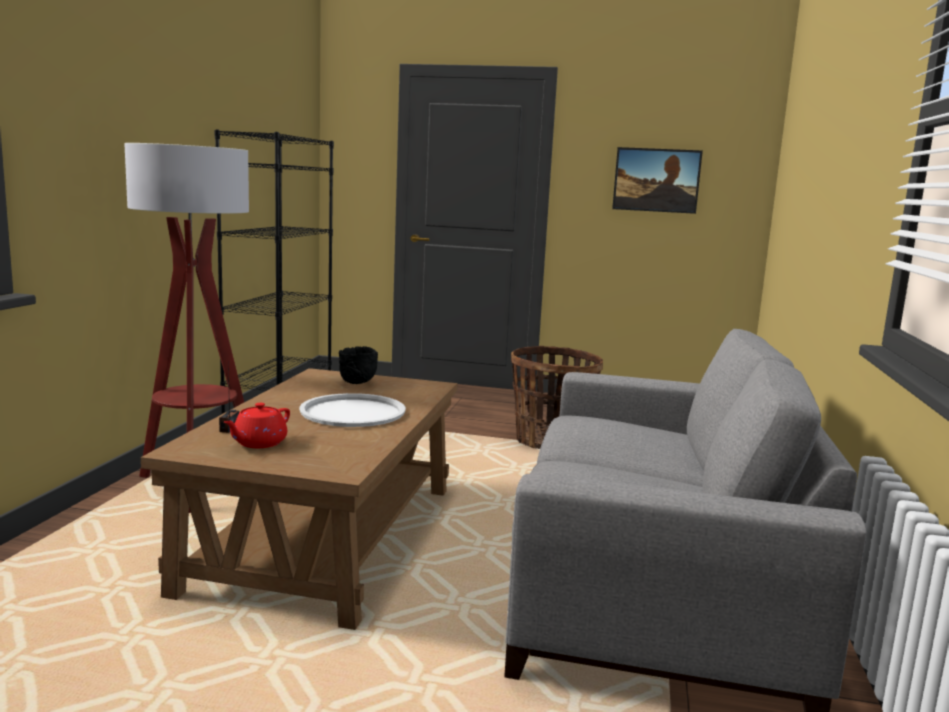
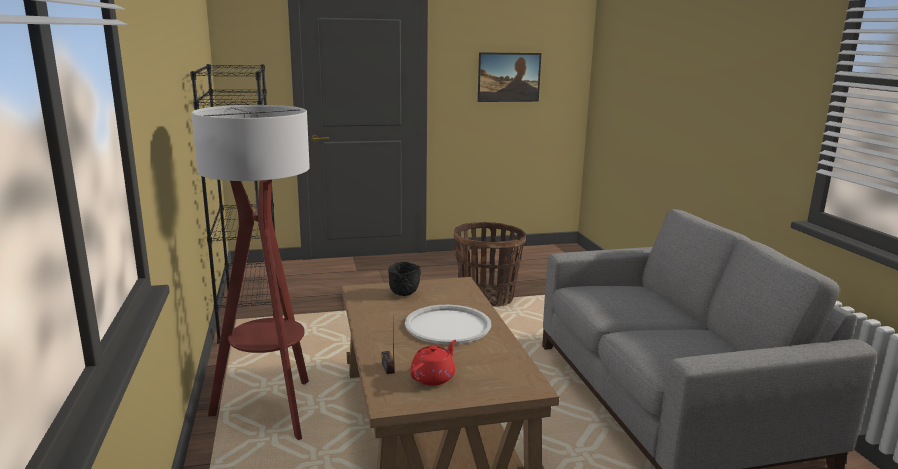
camera: 25 degrees left, 5 degrees up
(258, 443) = (433, 377): red teapot -> red teapot turned 150 degrees counterclockwise

